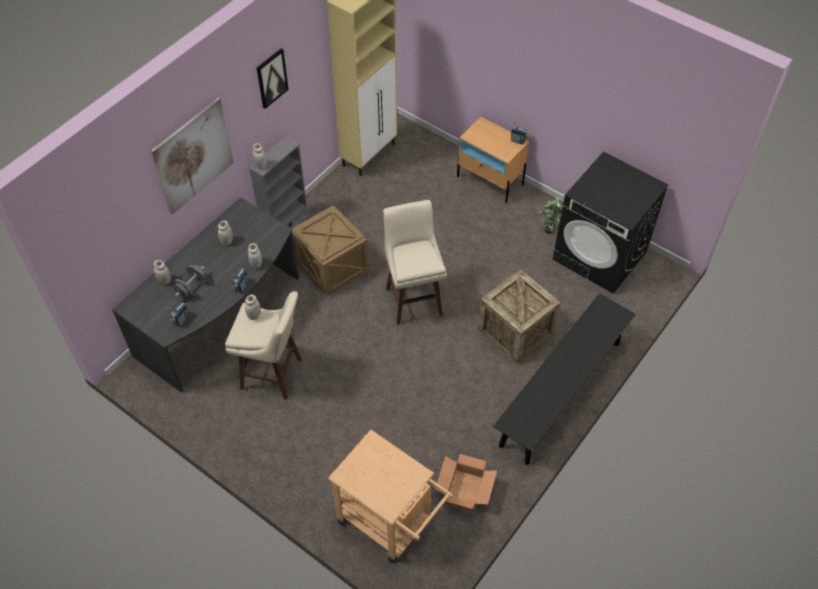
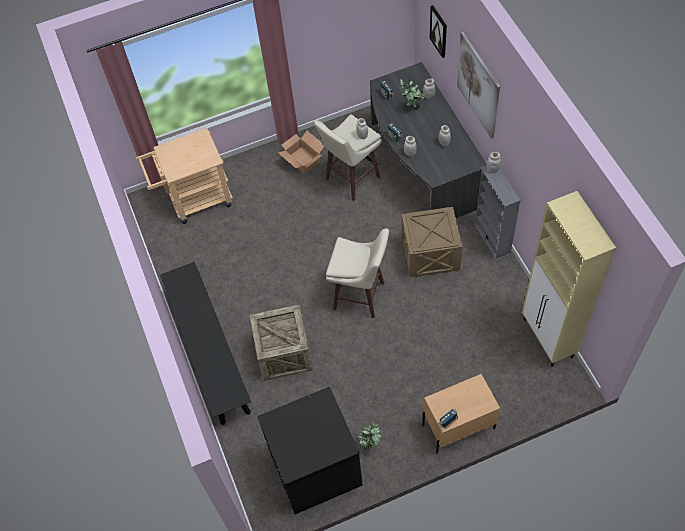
camera: 125 degrees right, 5 degrees up
(192, 288) = (411, 109): grey dumbbell -> potted plant
(271, 78) = (530, 150): picture -> picture (439, 31)
(464, 490) = (185, 252): cardboard box -> cardboard box (303, 159)

